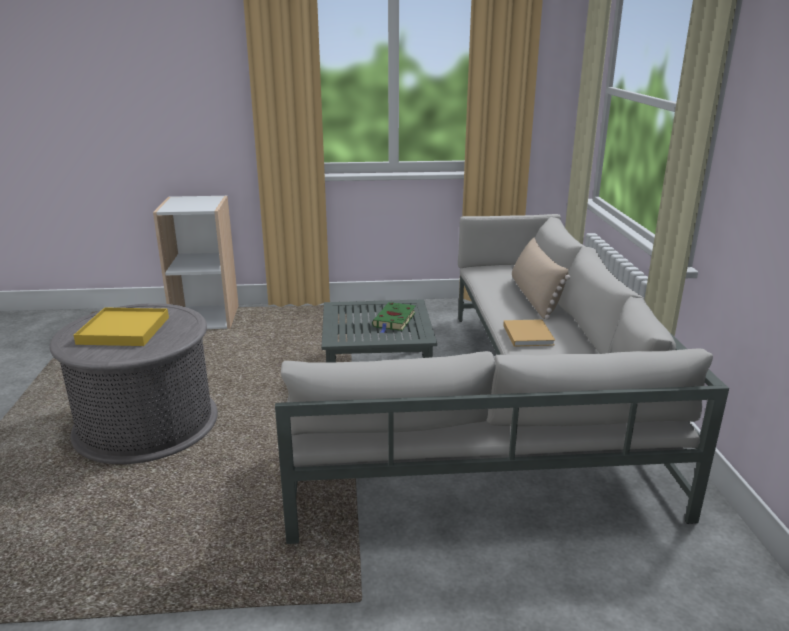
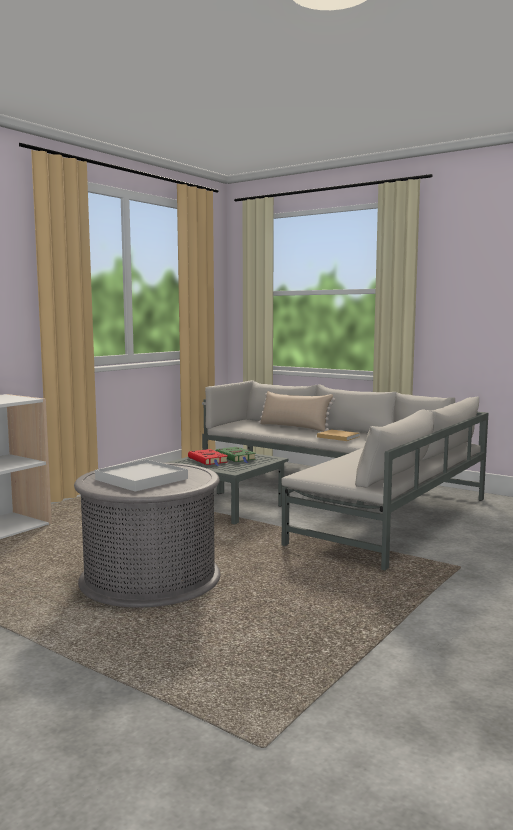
camera: 50 degrees left, 15 degrees down
(123, 330) = (141, 479): yellow tray -> white tray
(362, 314) = (208, 460): none -> red book

